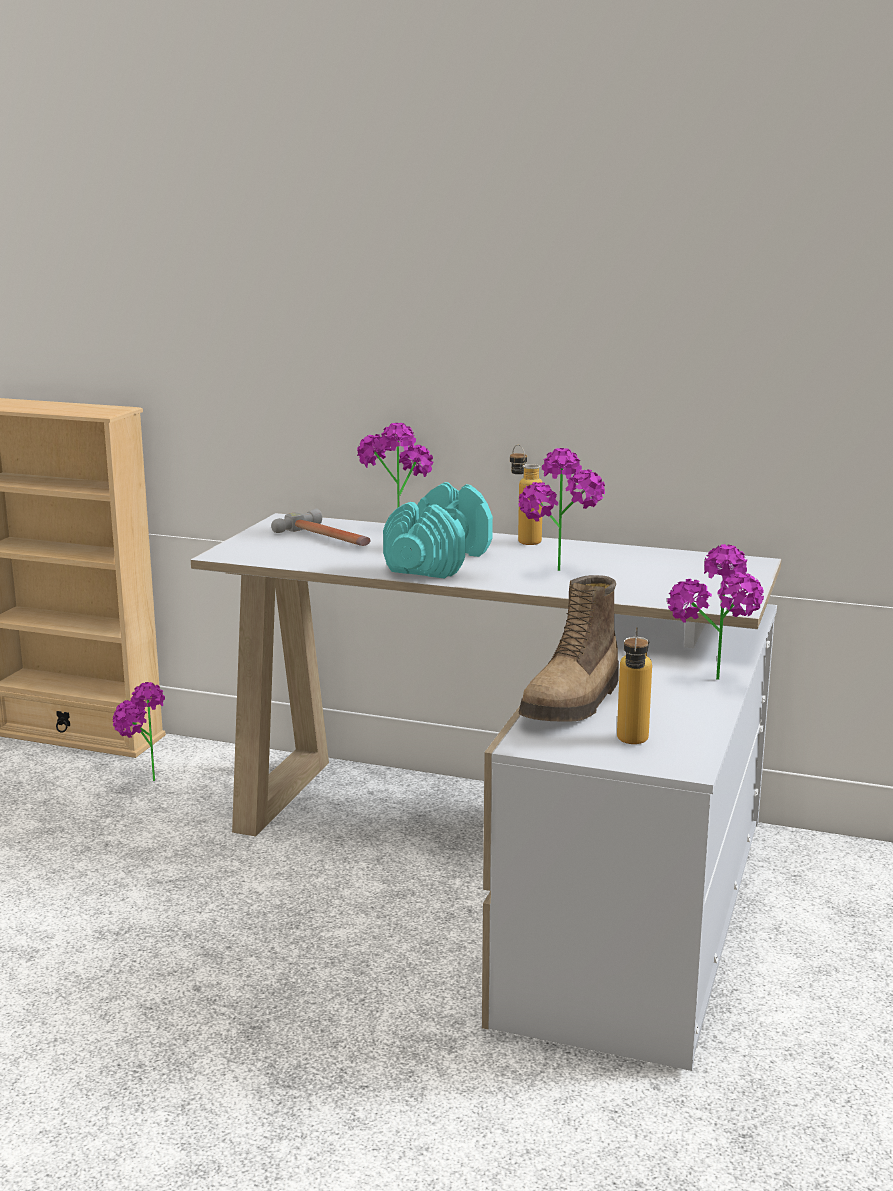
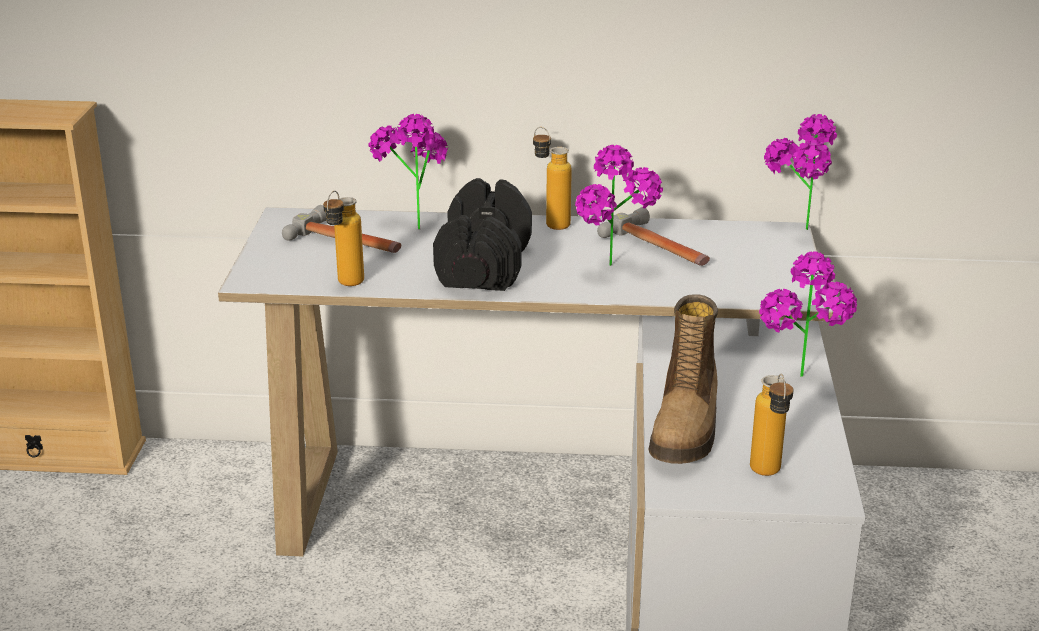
camera: 15 degrees left, 10 degrees up
(140, 782) = (147, 506): potted plant -> potted plant (796, 233)
(303, 564) = (345, 286): none -> bottle
(439, 561) = (484, 265): turquoise dumbbell -> black dumbbell
(615, 563) = (659, 248): none -> hammer

